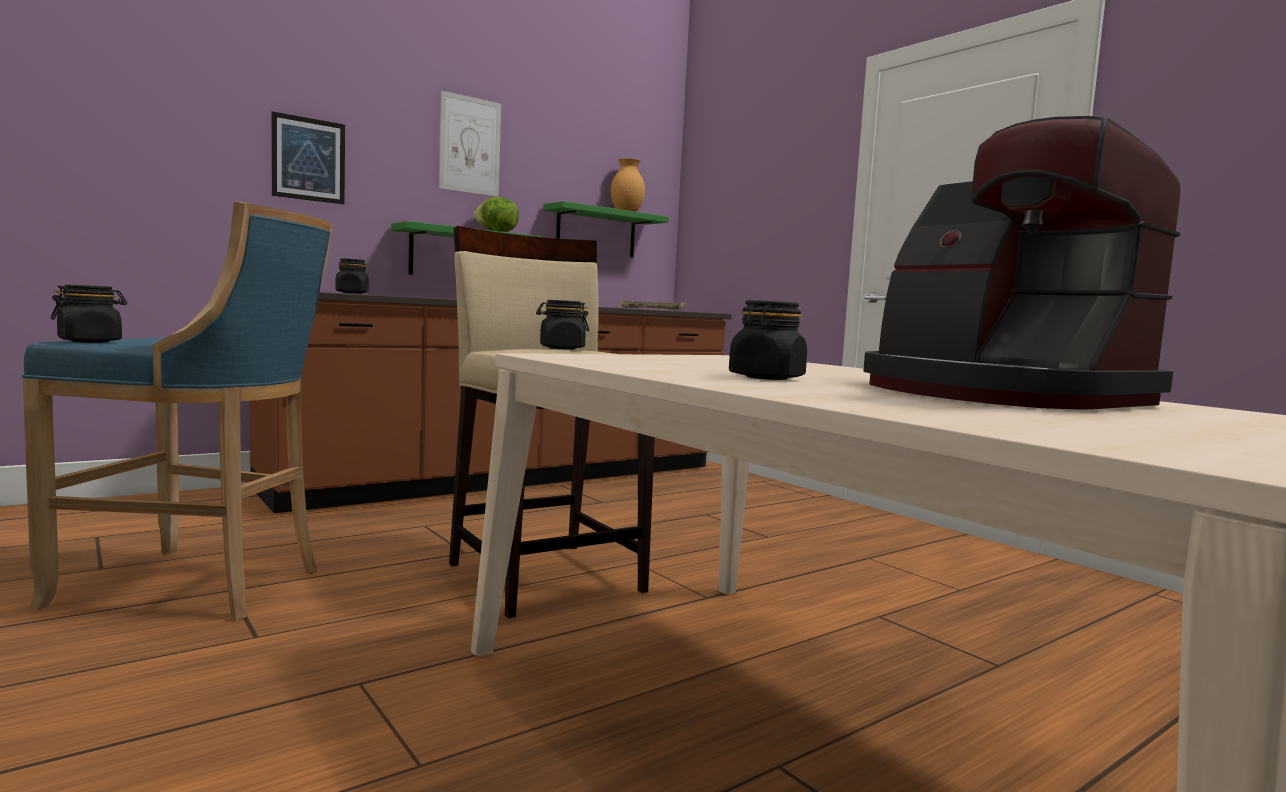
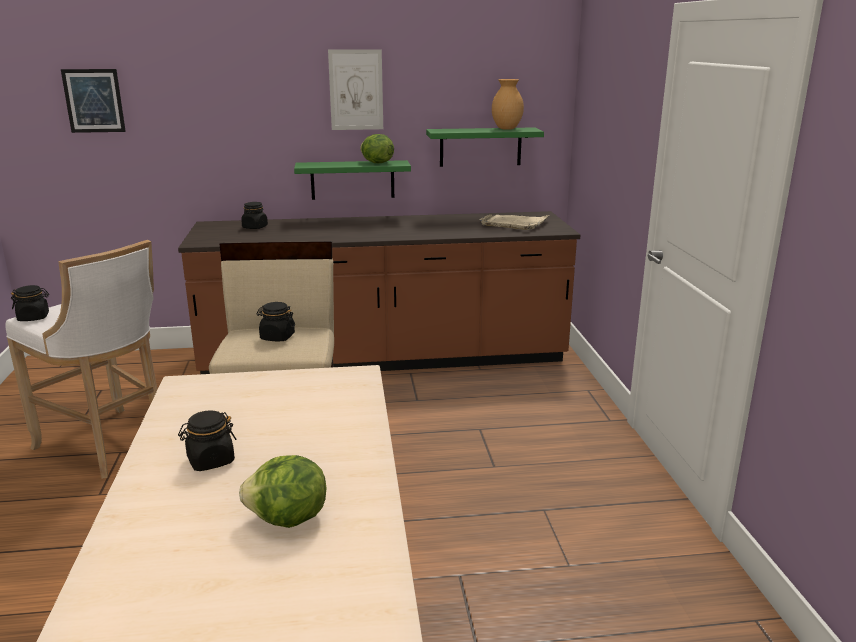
camera: 30 degrees right, 15 degrees up
(200, 586) = (110, 445): blue stool -> white stool
(308, 159) = (230, 123): picture -> picture (94, 101)
(996, 394) = (288, 519): coffee machine -> lettuce

